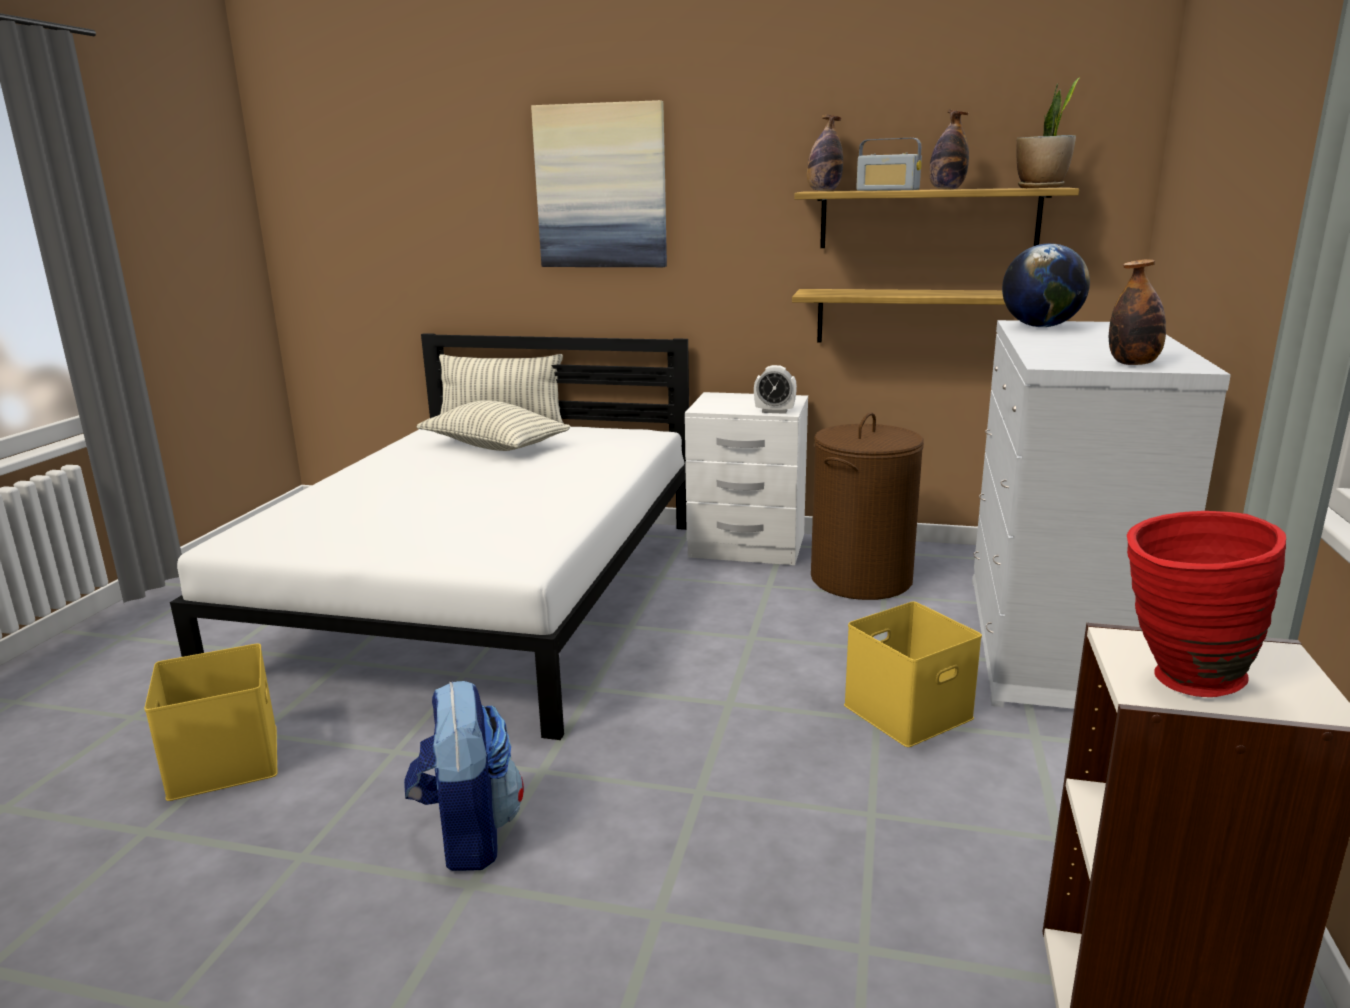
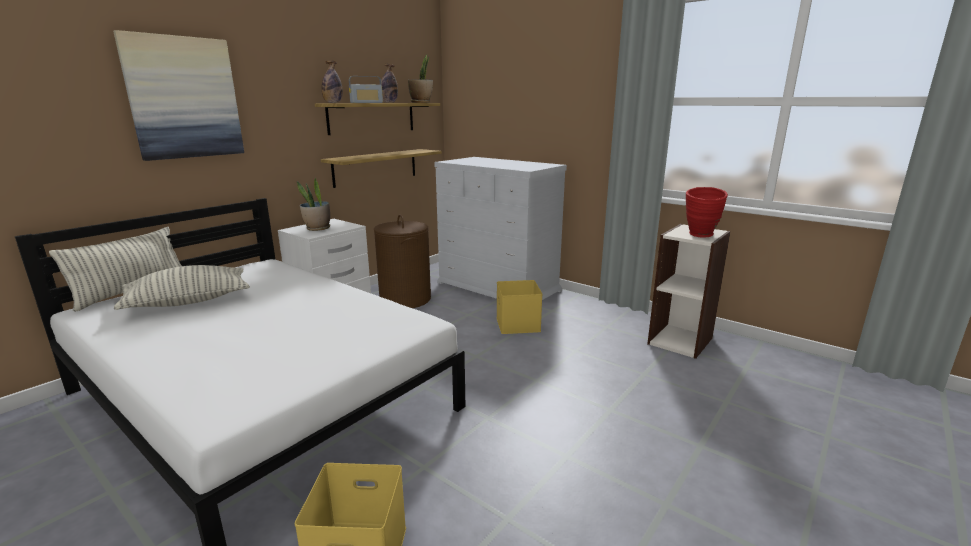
camera: 65 degrees left, 0 degrees up
(468, 834) = (526, 450): backpack -> none
(739, 403) = (317, 228): none -> potted plant
(774, 411) = (348, 227): alarm clock -> none
(1040, 326) = (460, 161): globe -> none
(1133, 364) = (540, 166): bottle -> none

